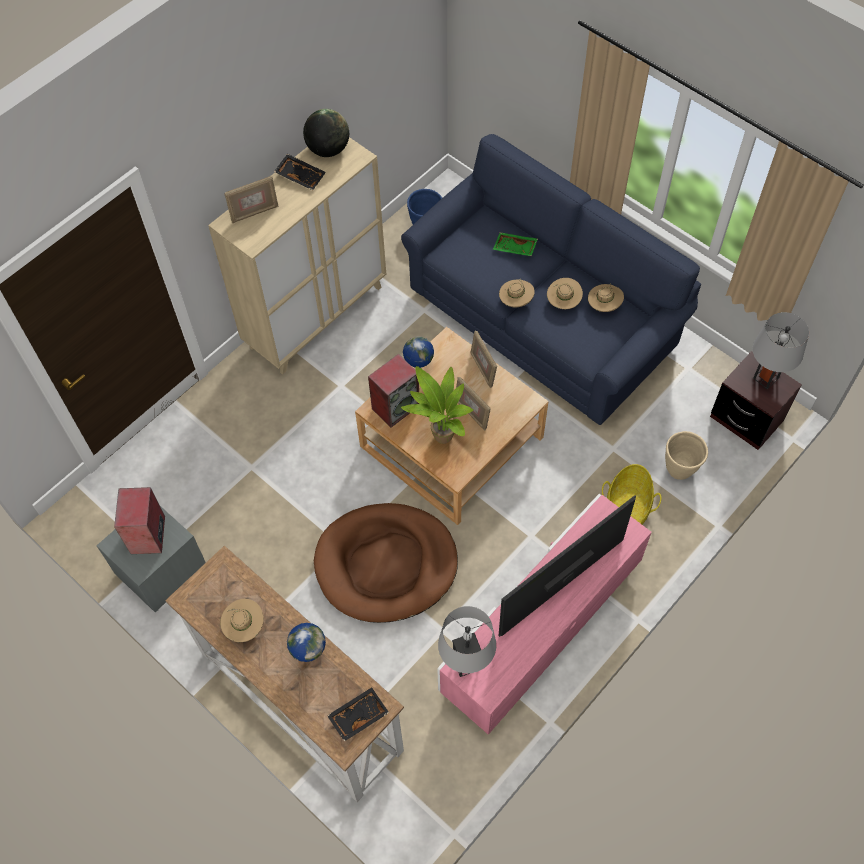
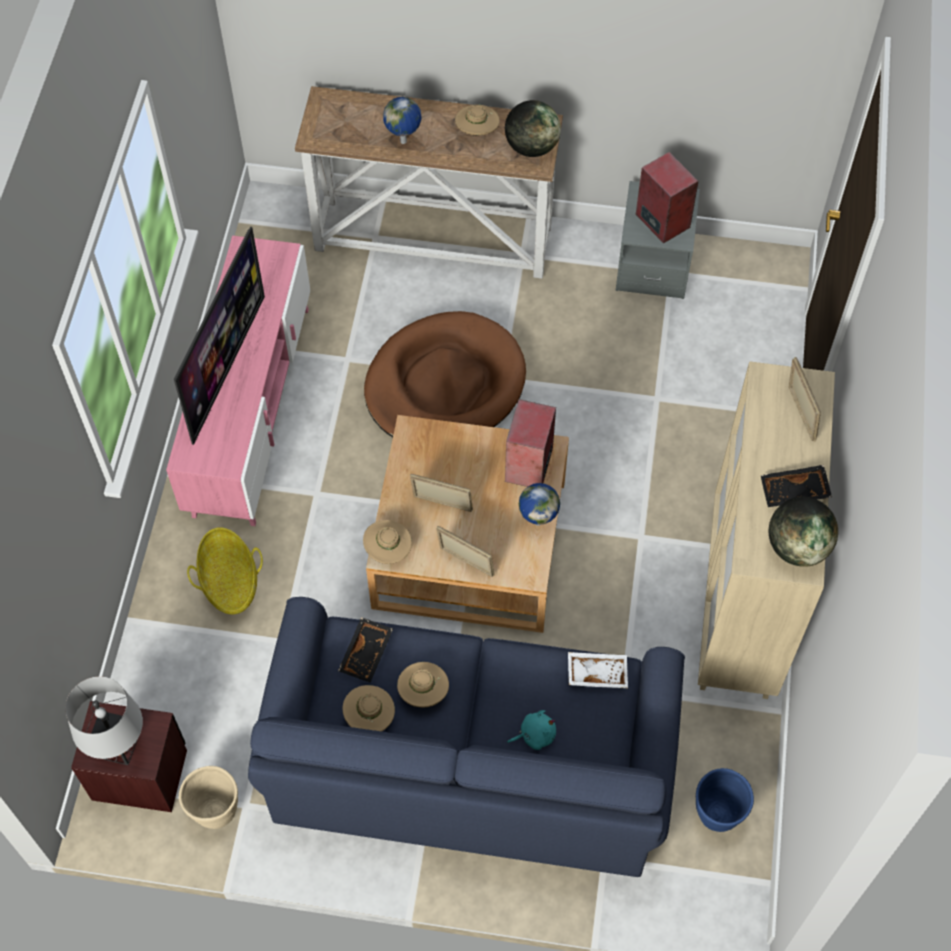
camera: 145 degrees right, 0 degrees up
(215, 583) = (531, 147): none -> globe
(254, 213) = (799, 414): picture frame -> picture frame turned 135 degrees clockwise
(358, 715) = (328, 123): black tray -> black tray (367, 653)
(440, 438) = (455, 458): potted plant -> none
(454, 260) = (597, 672): none -> white tray
(466, 663) = (279, 260): grey table lamp -> none
(514, 248) = (535, 735): green tray -> turquoise plush toy
(516, 301) = (483, 660): beige hat -> beige hat (388, 550)
(679, 470) = (191, 659): beige planter -> beige planter (216, 812)

